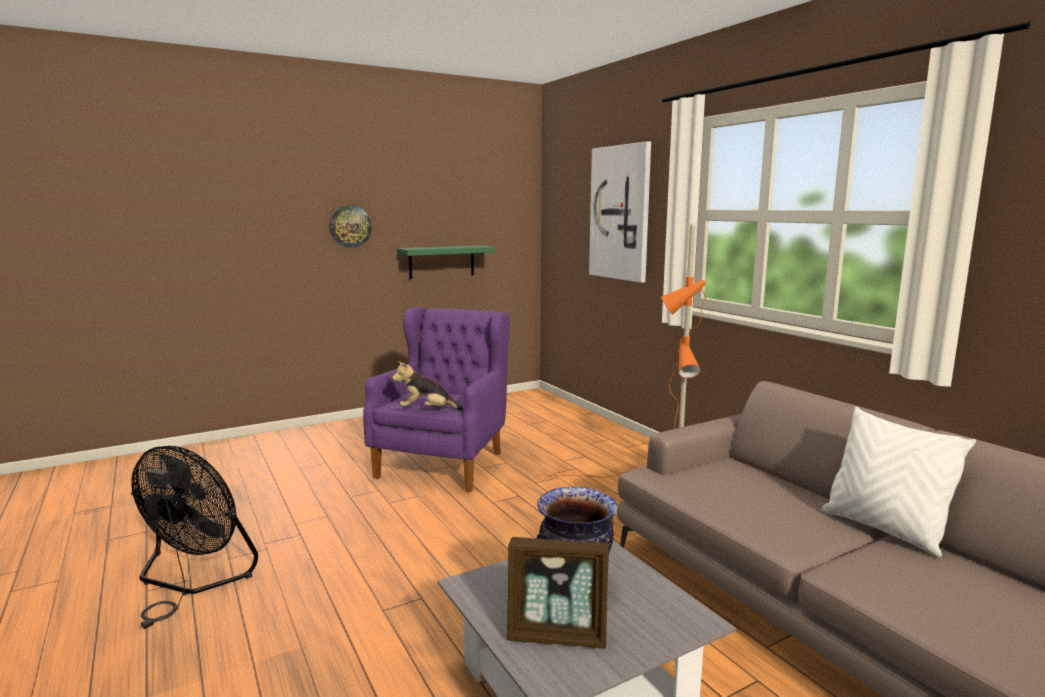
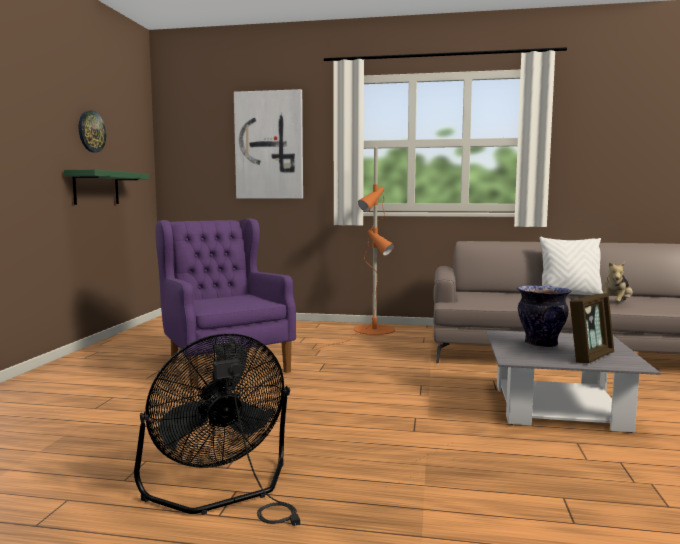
camera: 50 degrees left, 5 degrees down
(350, 226) = (25, 139): wall clock -> wall clock (91, 131)
(427, 410) = (247, 305): plush toy -> plush toy (616, 304)

